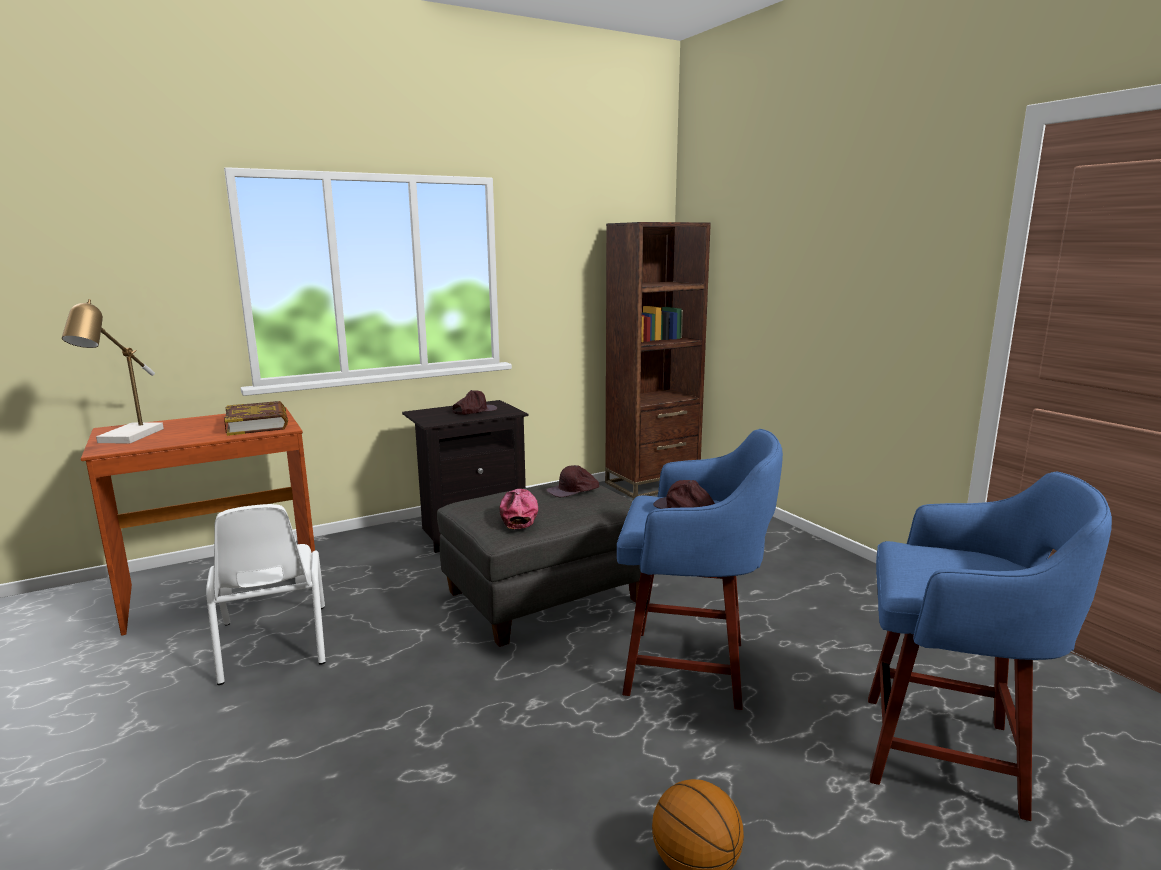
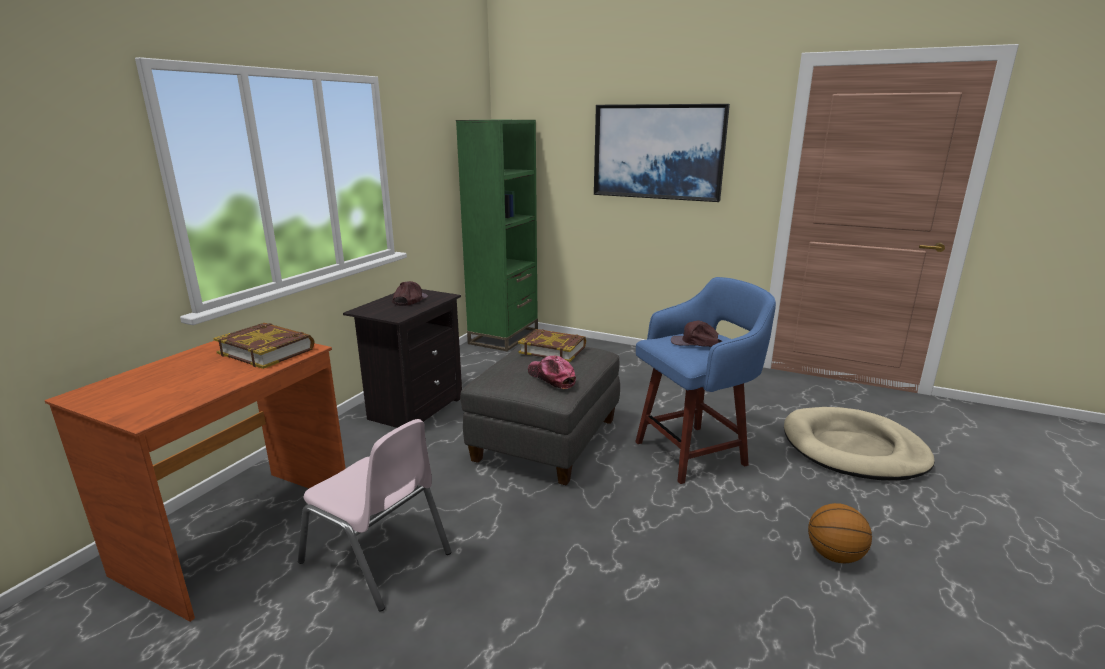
camera: 35 degrees left, 5 degrees up
(127, 438) = (137, 399): table lamp -> none
(273, 643) = (377, 558): white chair -> pink chair
(573, 490) = (552, 349): brown cap -> book
(652, 484) = (504, 337): brown bookcase -> green bookcase
(834, 262) = (658, 152): none -> picture
(948, 754) = (853, 449): blue stool -> beige dog bed

